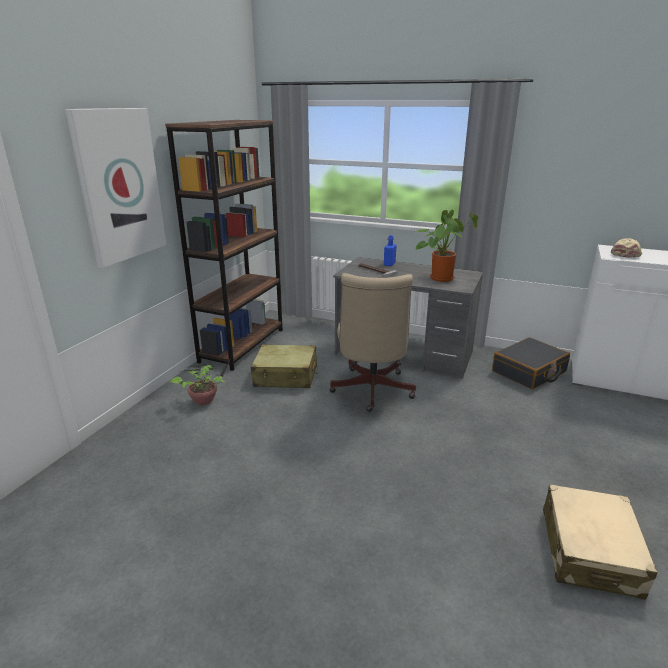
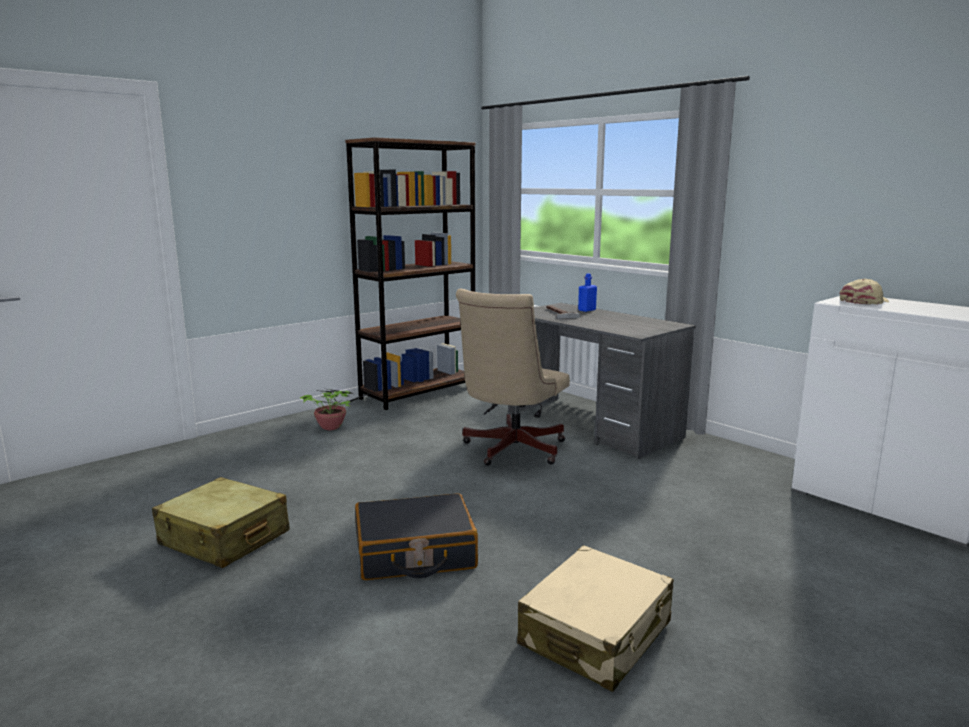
camera: 25 degrees right, 10 degrees down
(119, 186) = (281, 193): picture -> none
(286, 376) = (433, 423): beige suitcase -> beige suitcase (224, 539)
(441, 277) = (629, 324): potted plant -> none
(529, 372) = (742, 469): black suitcase -> black suitcase (415, 553)

